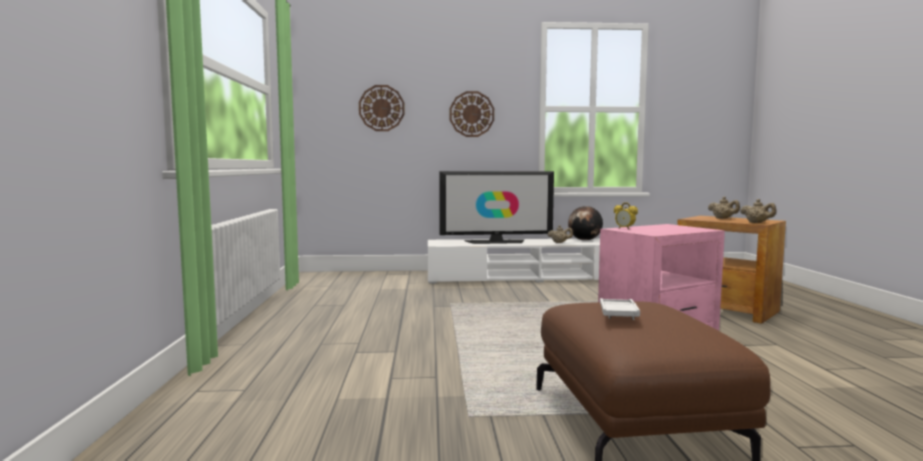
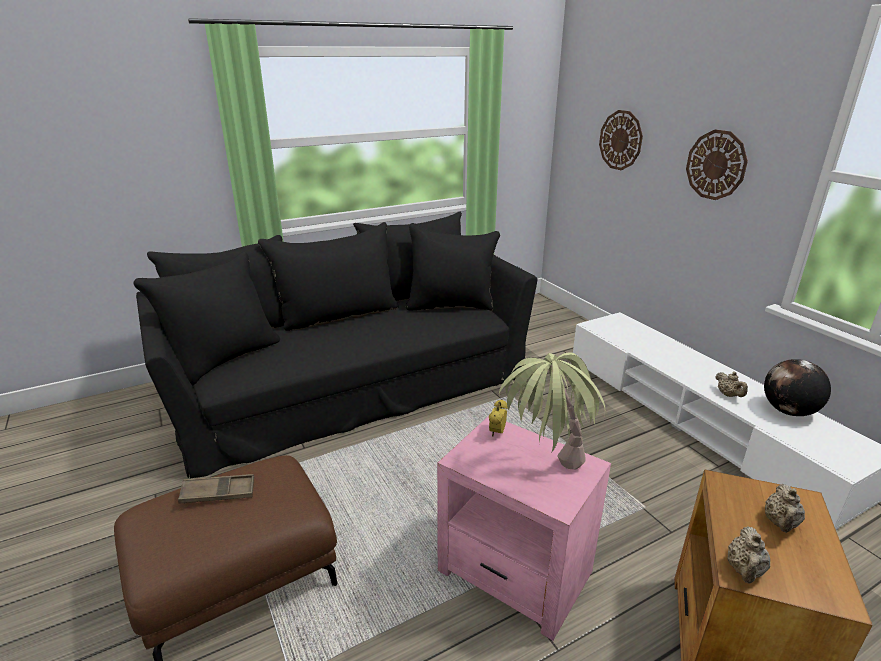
camera: 65 degrees right, 20 degrees up
(340, 345) = (352, 384): none -> black sofa
(496, 242) = (662, 351): television -> none
(618, 313) = (218, 493): white tray -> brown tray
(674, 228) = (544, 472): none -> potted plant

